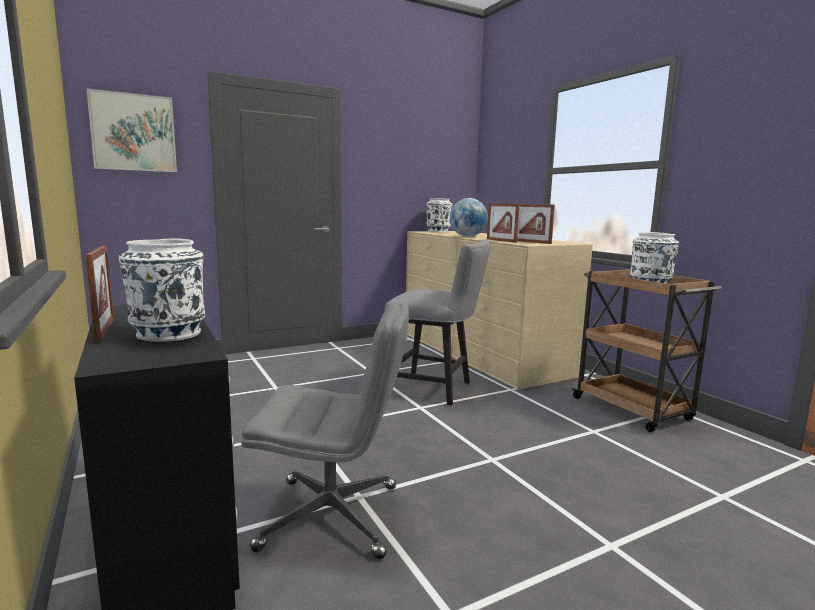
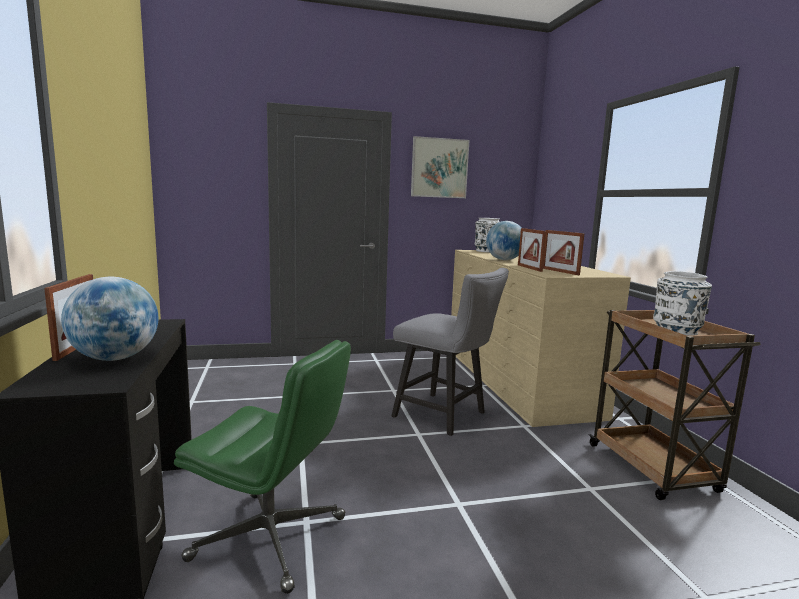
camera: 15 degrees right, 0 degrees up
(133, 132) = (202, 159): picture -> picture (439, 168)
(168, 334) = (115, 358): white vase -> globe
(333, 516) = (271, 538): grey office chair -> green office chair

